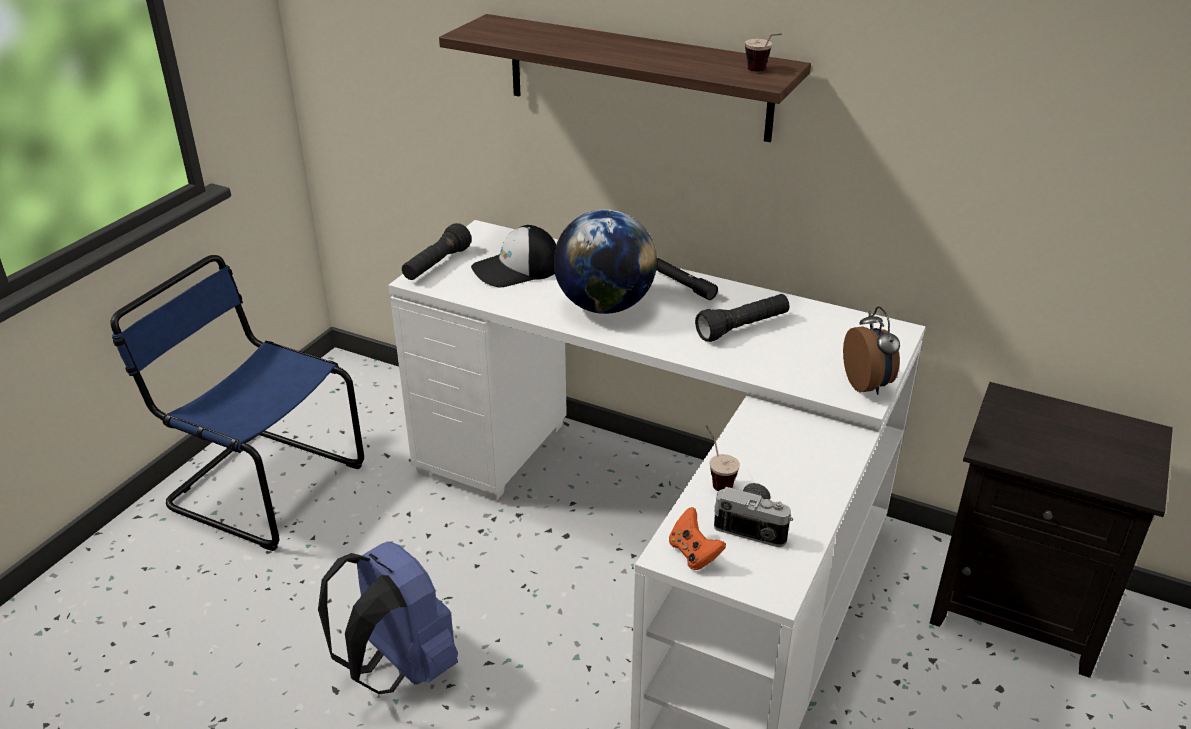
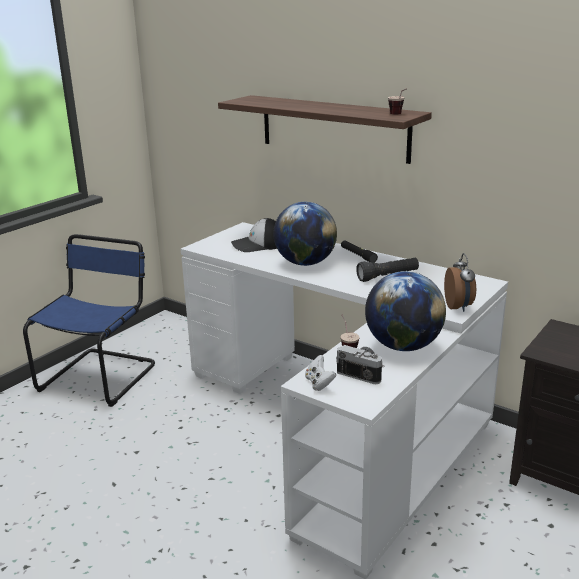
camera: 10 degrees right, 10 degrees down
(260, 485) = (101, 376): blue chair -> blue chair turned 75 degrees clockwise
(399, 667) = (155, 476): blue backpack -> none
(436, 265) = (212, 241): black flashlight -> none
(693, 553) = (319, 383): orange game controller -> white game controller
(799, 465) = (403, 346): none -> globe

